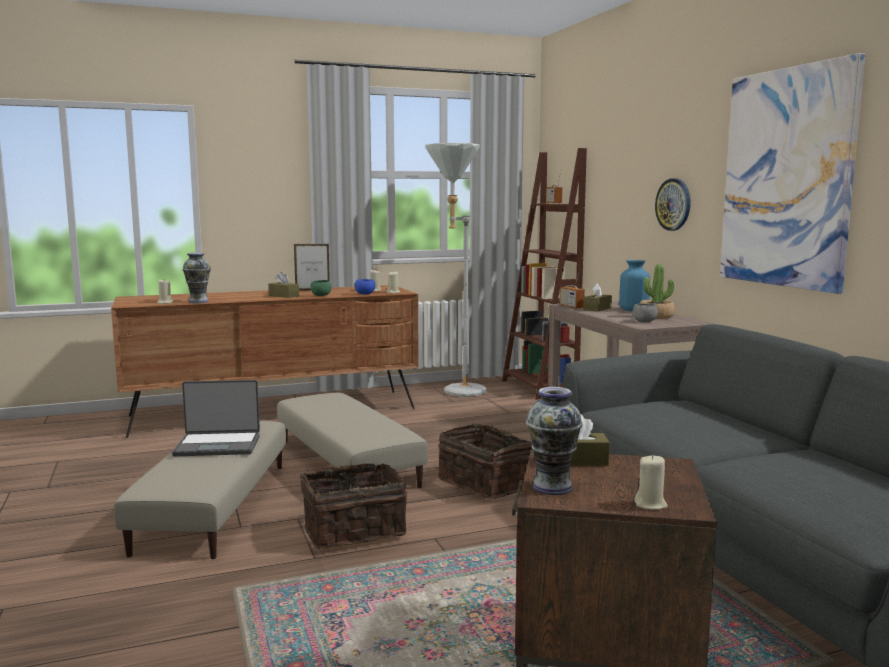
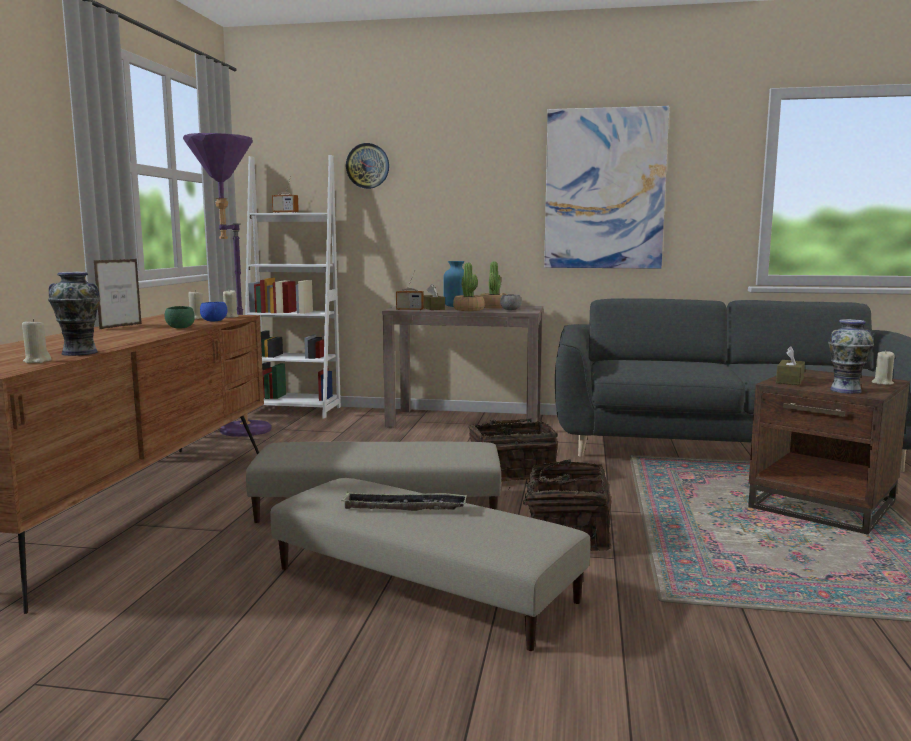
camera: 60 degrees left, 0 degrees up
(218, 445) = (404, 508): laptop -> tray
(283, 295) = (136, 334): brown tissue box -> none
(455, 391) = (237, 433): grey floor lamp -> purple floor lamp
(539, 387) = (293, 410): brown bookcase -> white bookcase
(612, 315) = (469, 310): none -> potted plant
(673, 204) = (475, 211): wall clock -> wall clock (367, 166)

